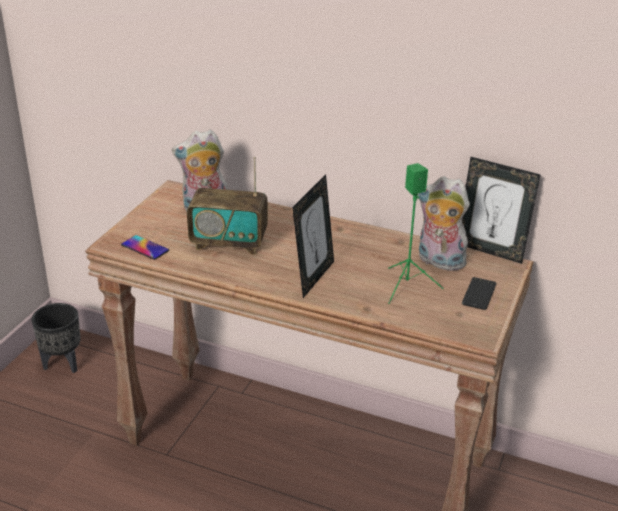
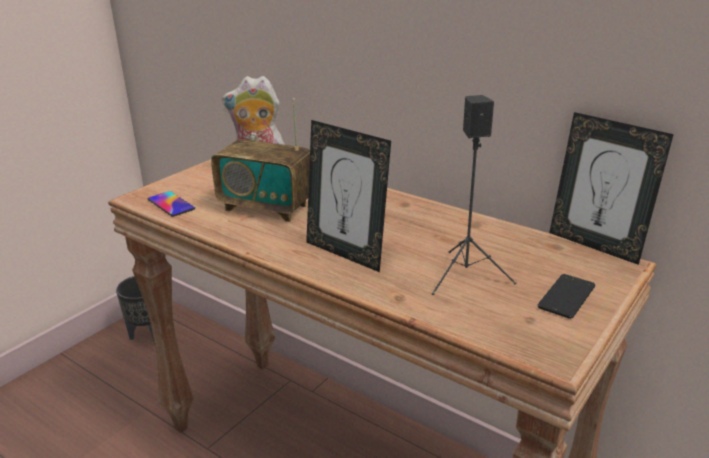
camera: 15 degrees right, 5 degrees down
(313, 277) = (346, 253): picture frame -> picture frame turned 90 degrees clockwise
(407, 286) = (466, 275): green speaker -> black speaker
(438, 262) = (519, 251): plush toy -> none

